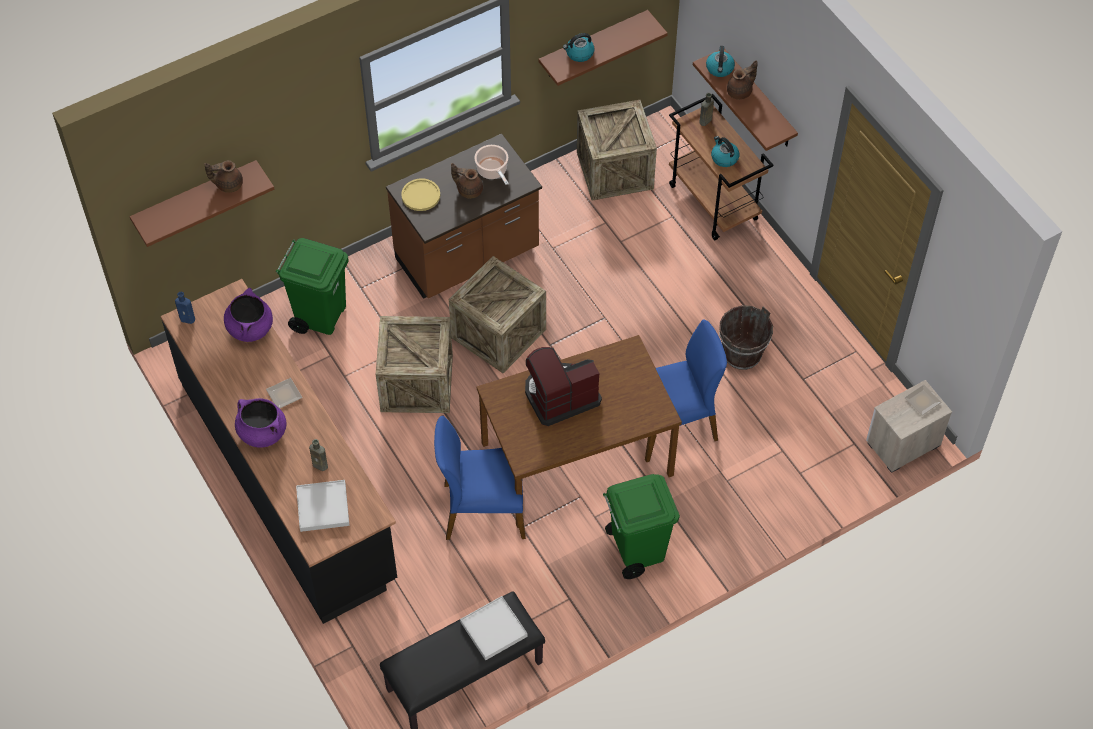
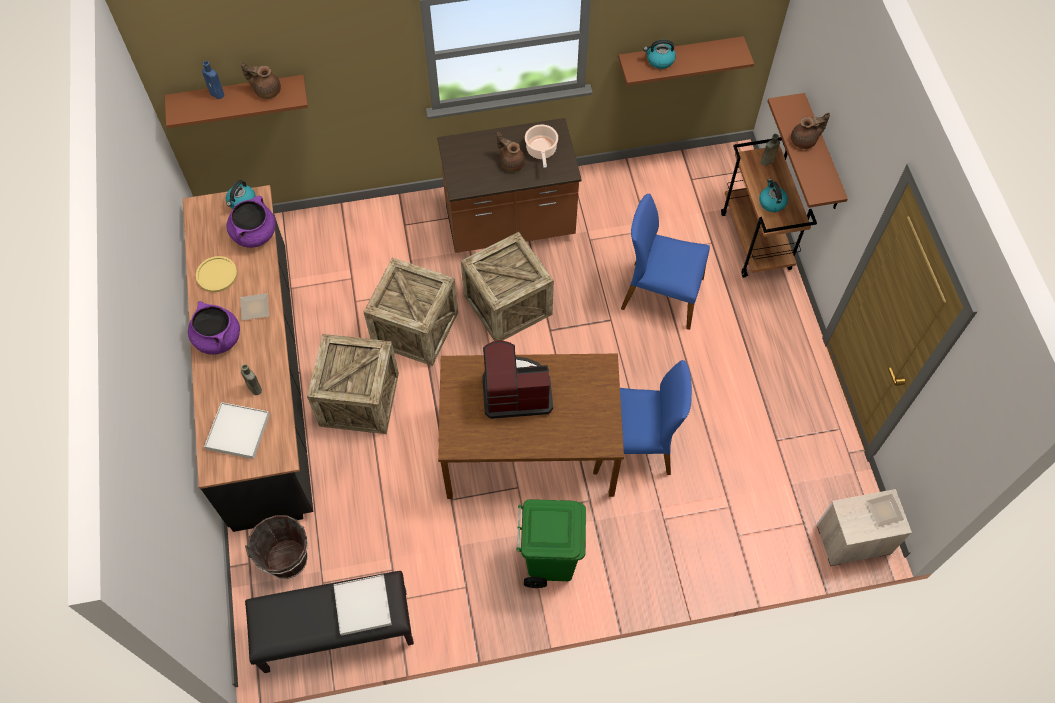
camera: 20 degrees right, 5 degrees up
(188, 319) = (205, 209): blue bottle -> blue bottle (218, 94)
(320, 315) = (359, 239): green trash can -> none
(421, 195) = (465, 155): yellow plate -> yellow plate (217, 275)
(483, 509) = (423, 469): blue chair -> blue chair (661, 294)
(614, 170) = (675, 184): crate -> crate (359, 399)
(720, 69) = (792, 112): kettle -> kettle (242, 202)
(742, 354) = (726, 396): brown bucket -> brown bucket (287, 559)

